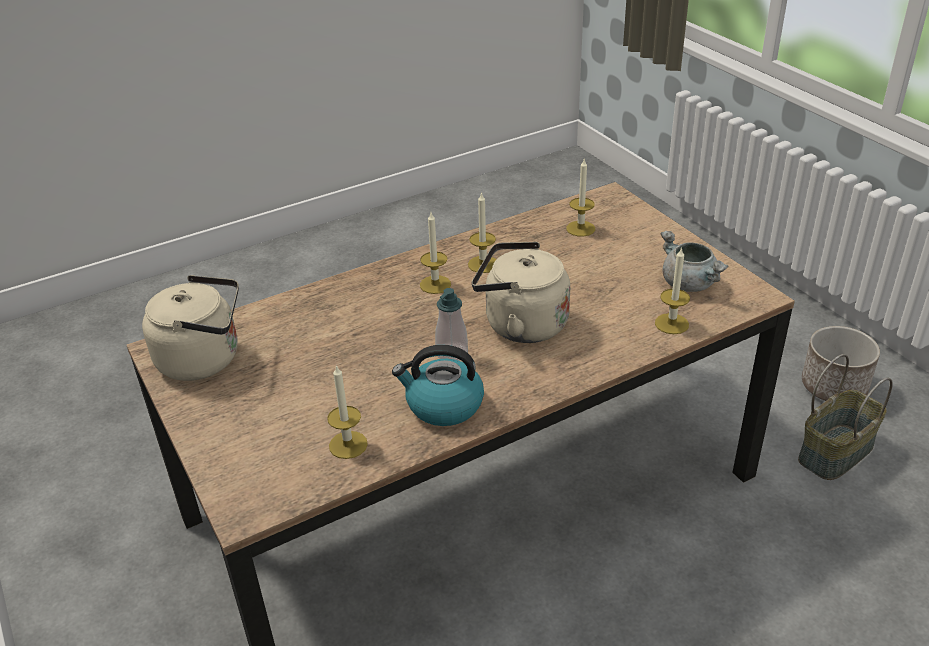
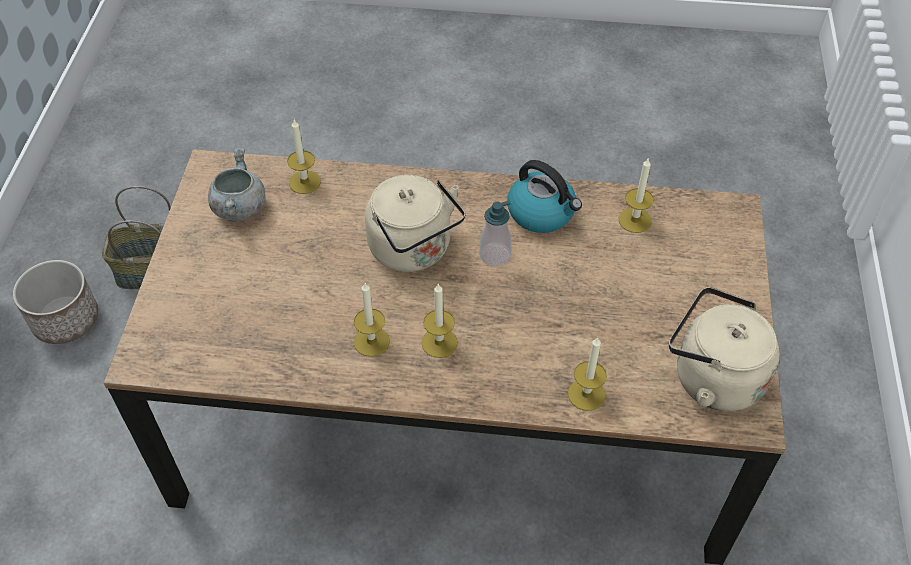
camera: 145 degrees left, 15 degrees up
(580, 228) = (231, 331): candle -> candle (586, 394)

